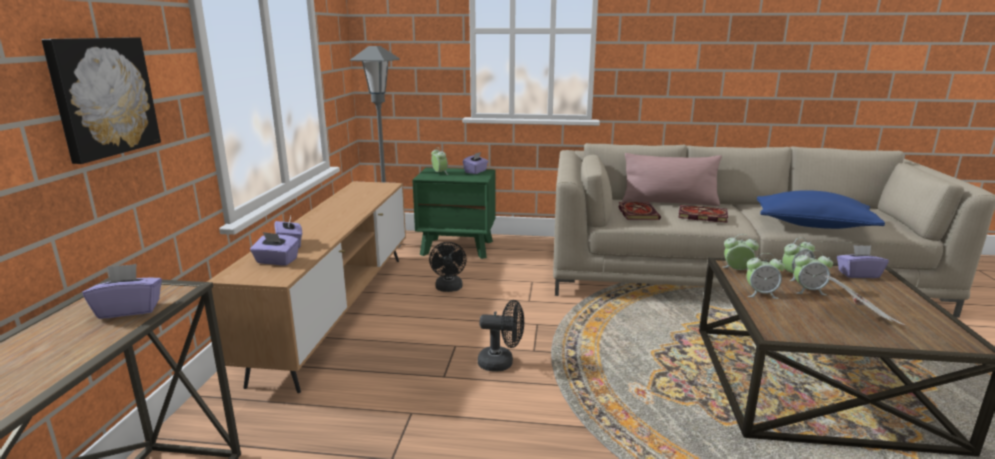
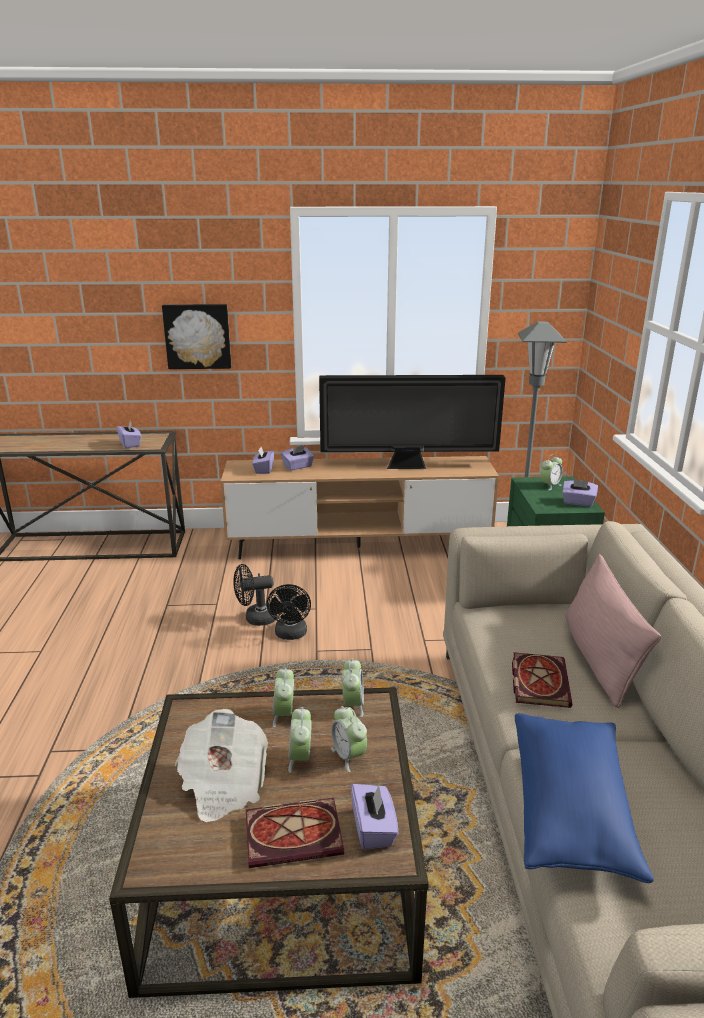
camera: 80 degrees right, 5 degrees up
(349, 204) = (409, 466): none -> television
(449, 289) = (429, 590): black fan -> black fan (255, 618)
(636, 213) = (516, 625): book -> book (296, 834)

